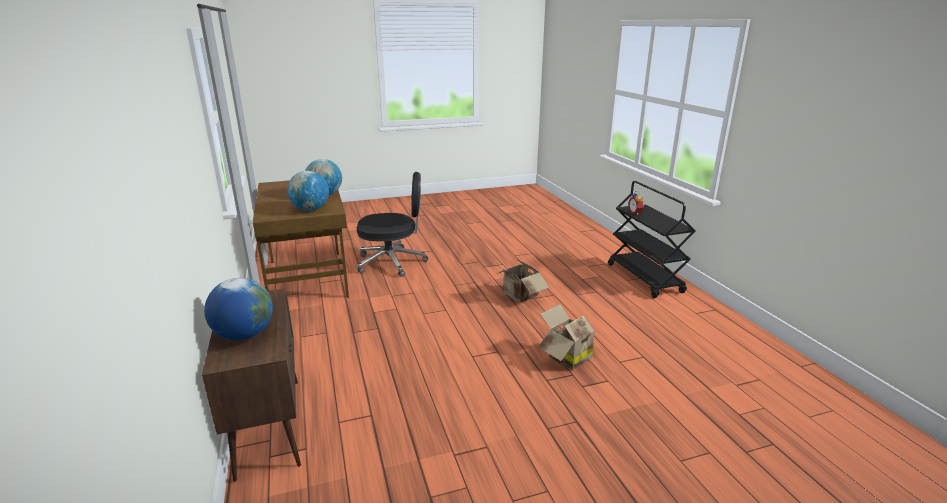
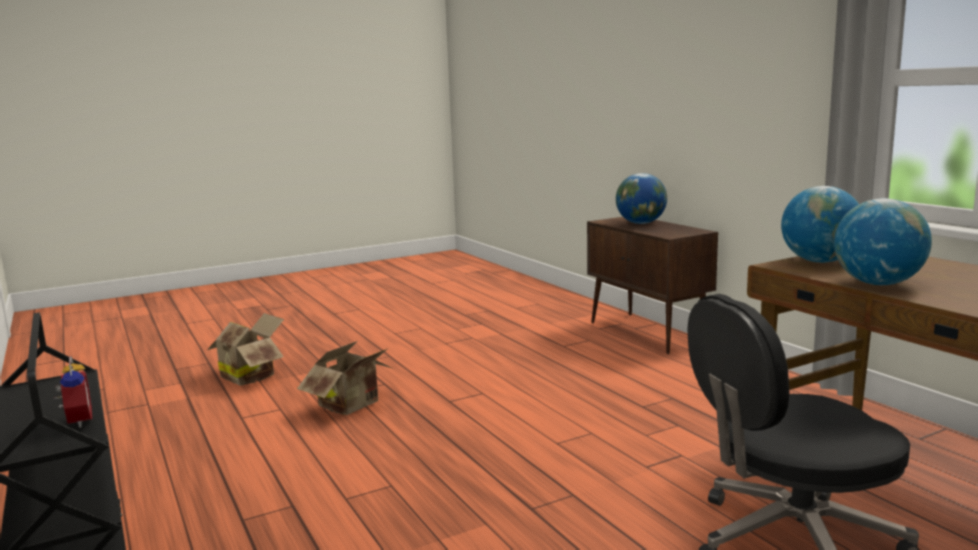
camera: 170 degrees right, 10 degrees down
(519, 296) = (422, 485): cardboard box -> cardboard box (250, 376)

